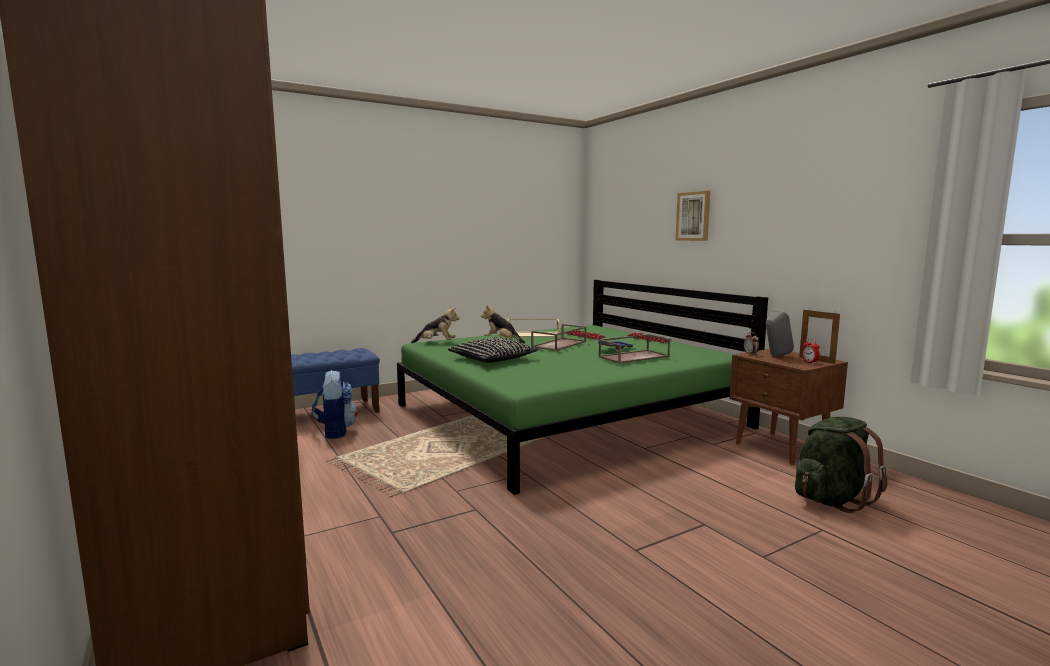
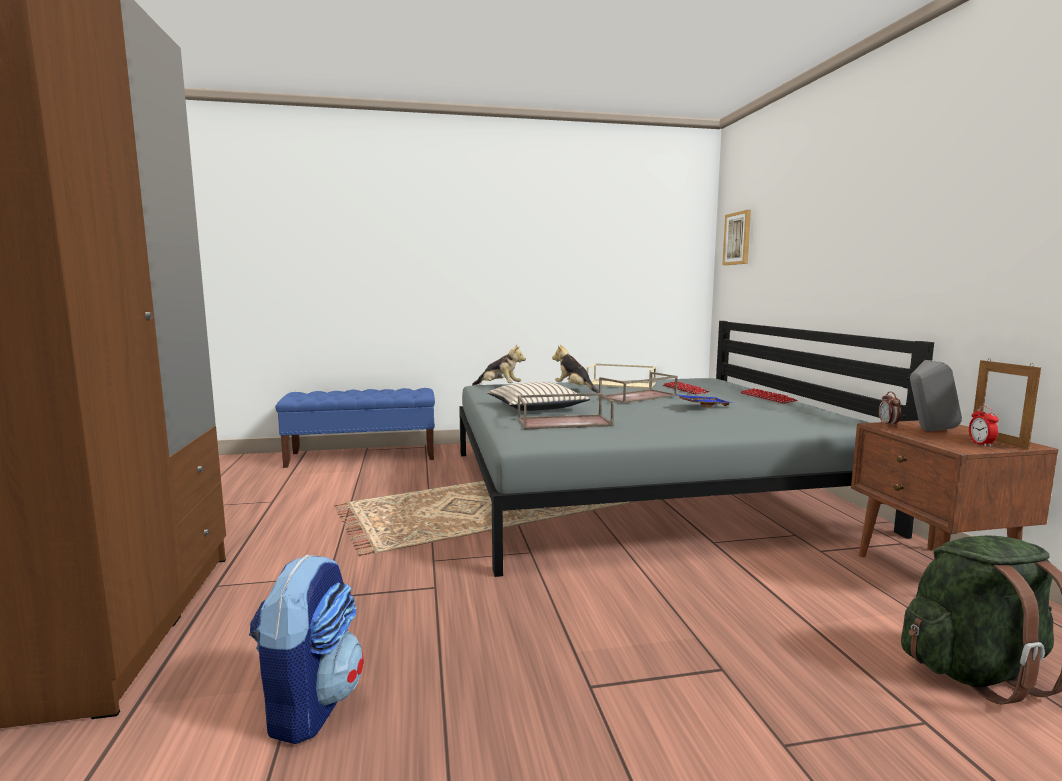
camera: 20 degrees right, 0 degrees up
(335, 431) = (372, 475): backpack -> backpack (311, 704)
(492, 359) = (536, 407): black pillow -> beige pillow
(567, 415) = (641, 487): green bed -> grey bed
(634, 356) = (717, 417): brown tray -> brown tray (565, 422)
(693, 216) = (840, 229): picture -> picture (737, 238)

